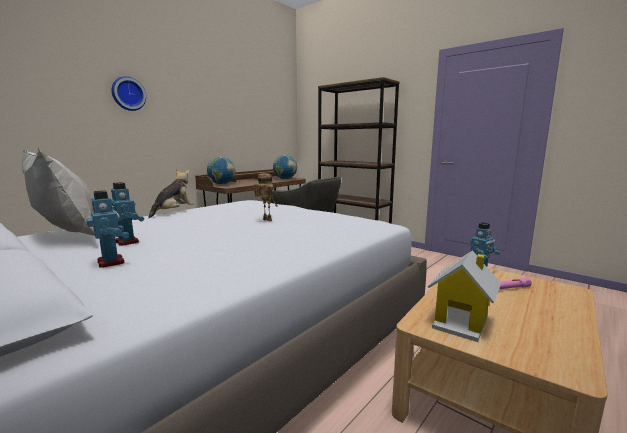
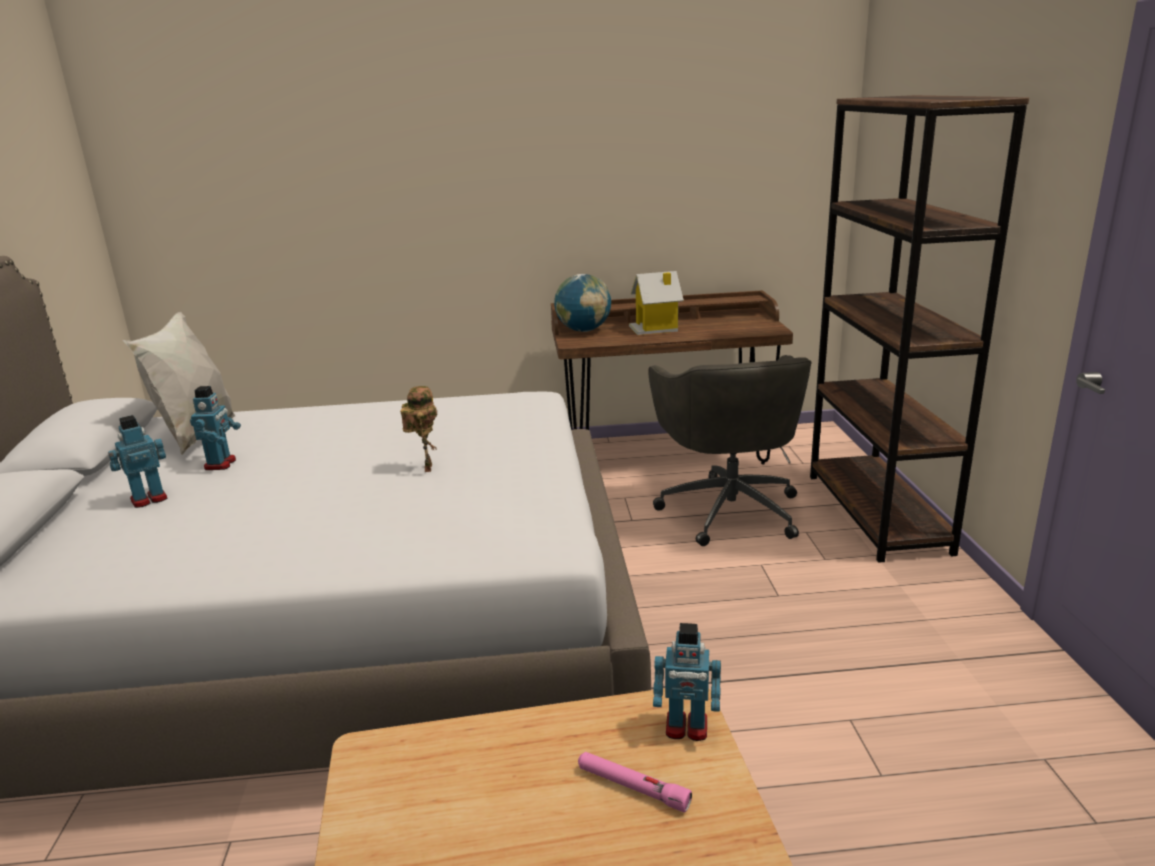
camera: 45 degrees right, 10 degrees up
(112, 262) = (149, 499): toy robot -> toy robot turned 135 degrees counterclockwise
(128, 94) = (429, 157): wall clock -> none
(173, 212) = (376, 406): plush toy -> none
(285, 179) = (742, 328): globe -> none
(461, 322) = (416, 786): toy house -> toy house (655, 328)

